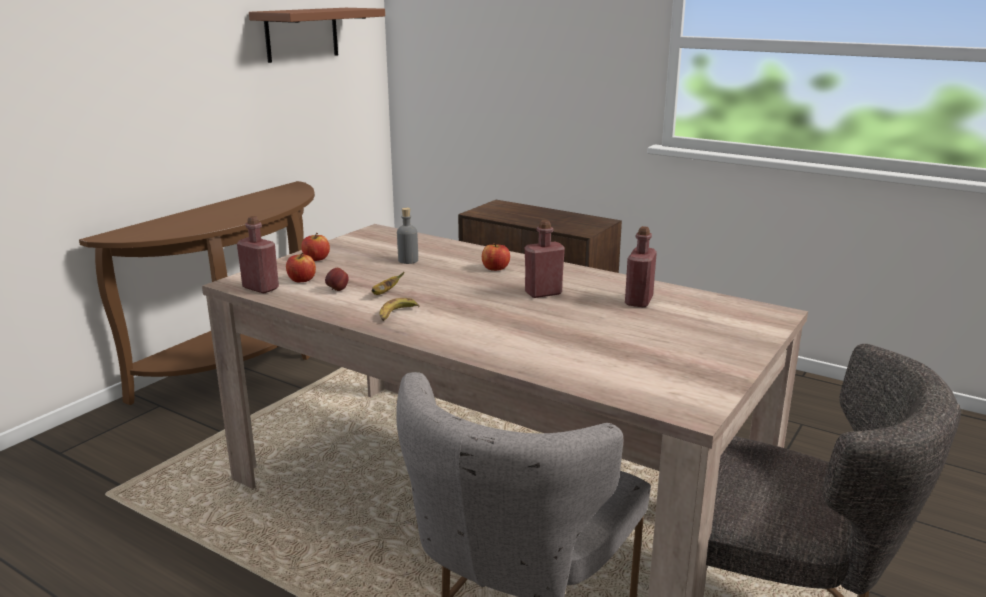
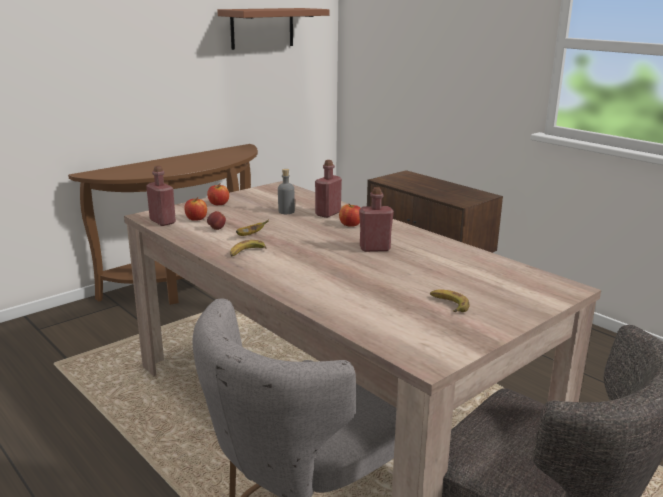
camera: 15 degrees right, 0 degrees up
(639, 301) = (451, 264): red bottle -> red bottle (328, 213)
(668, 346) = (448, 304): none -> banana

